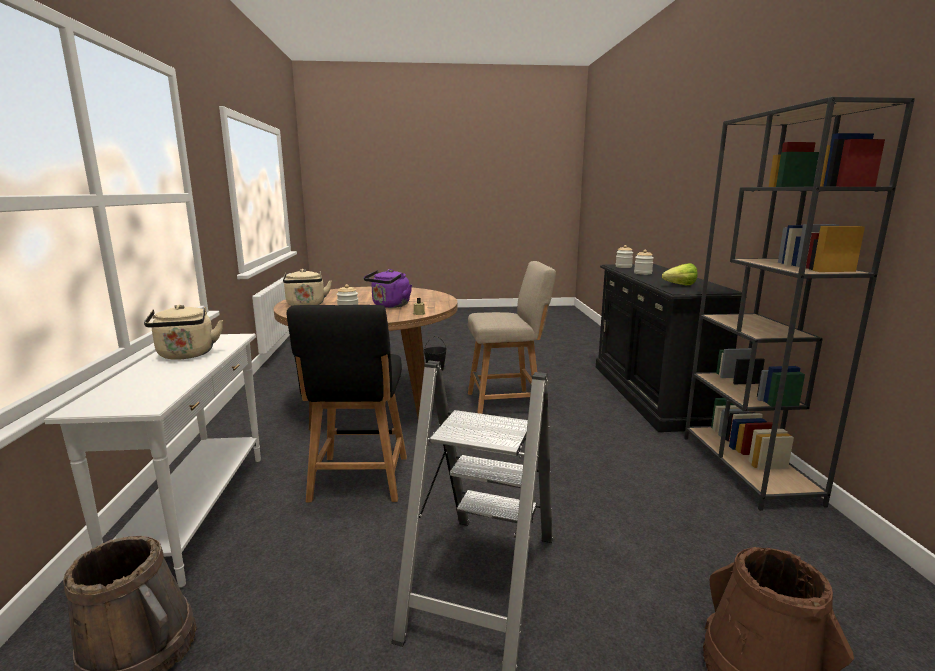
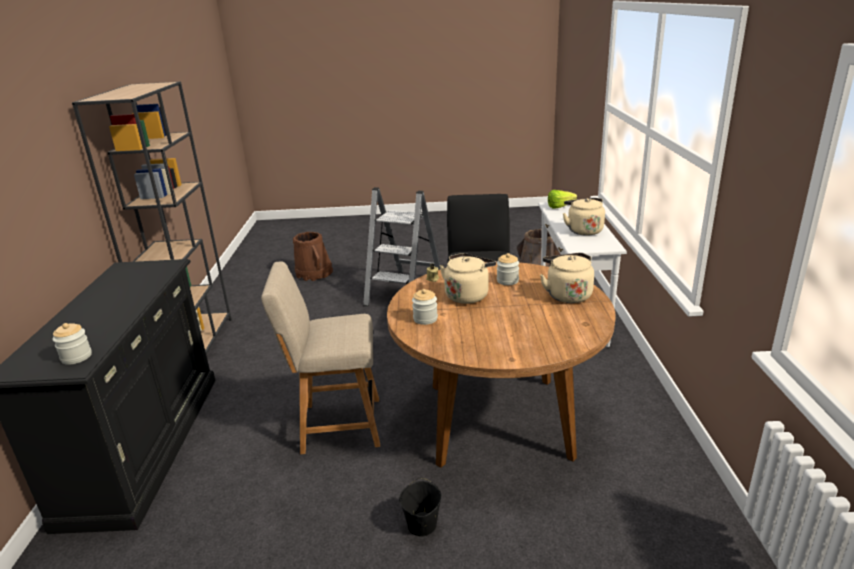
camera: 175 degrees left, 10 degrees up
(389, 306) = (468, 295): purple kettle -> beige kettle
(642, 273) = (106, 321): jar -> jar (425, 319)
(676, 285) = (145, 278): lettuce -> lettuce (562, 207)

